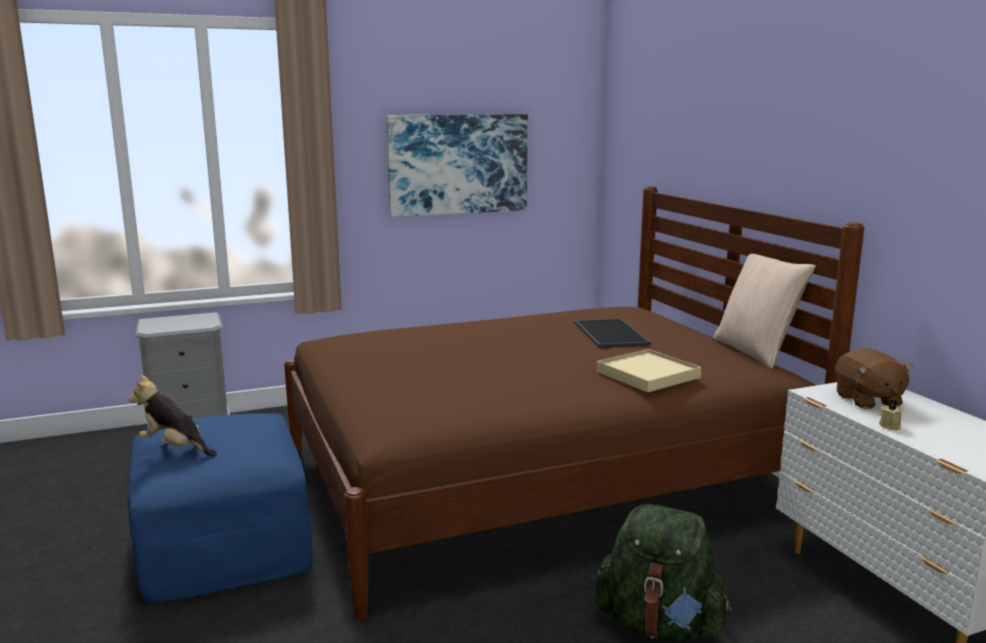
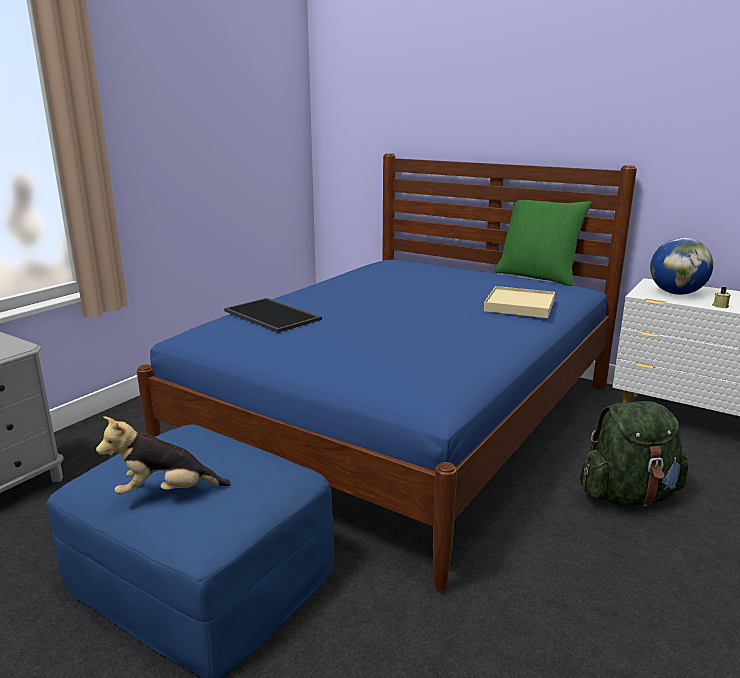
camera: 35 degrees left, 5 degrees up
(458, 164) = (208, 140): picture -> none
(537, 480) = (404, 420): brown bed -> blue bed
(612, 334) = (431, 281): tray -> tray (274, 315)
(756, 352) = (537, 276): beige pillow -> green pillow
(867, 400) = (676, 293): brown plush toy -> globe

